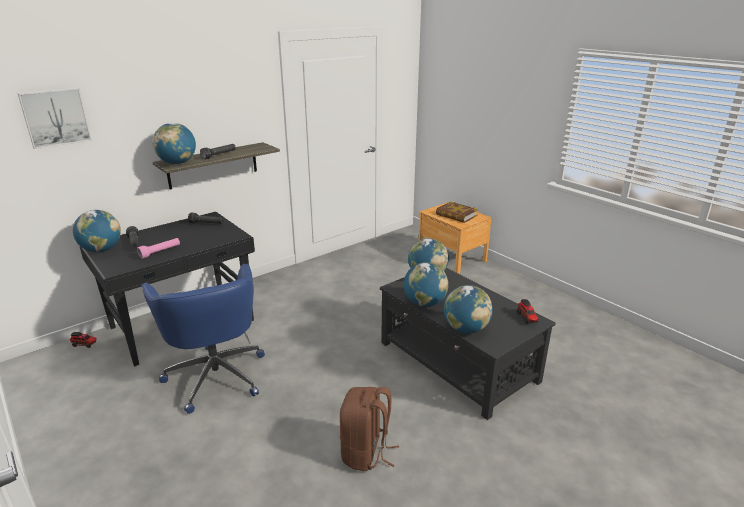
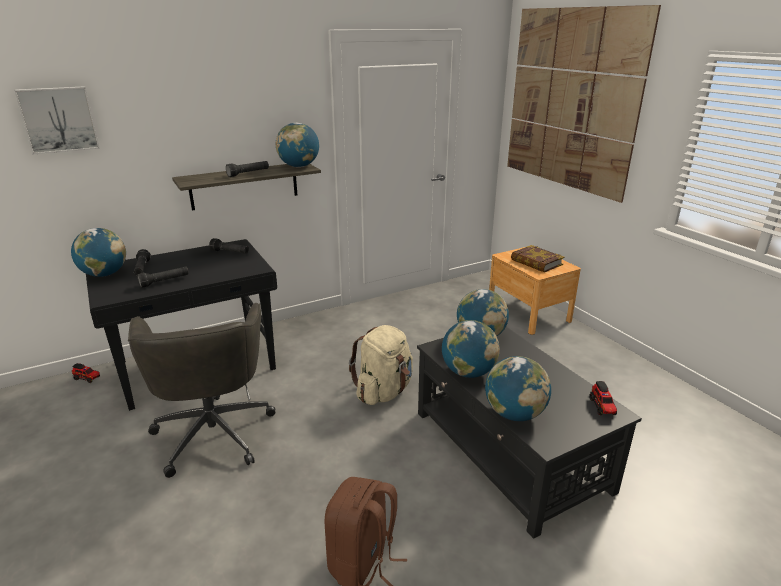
camera: 10 degrees right, 0 degrees up
(160, 252) = (165, 282): pink flashlight -> black flashlight
(177, 163) = (198, 180): globe -> globe (299, 166)
(216, 374) = (214, 431): blue office chair -> grey office chair
(349, 329) = (384, 391): none -> beige backpack
(475, 83) = (571, 100): none -> picture

